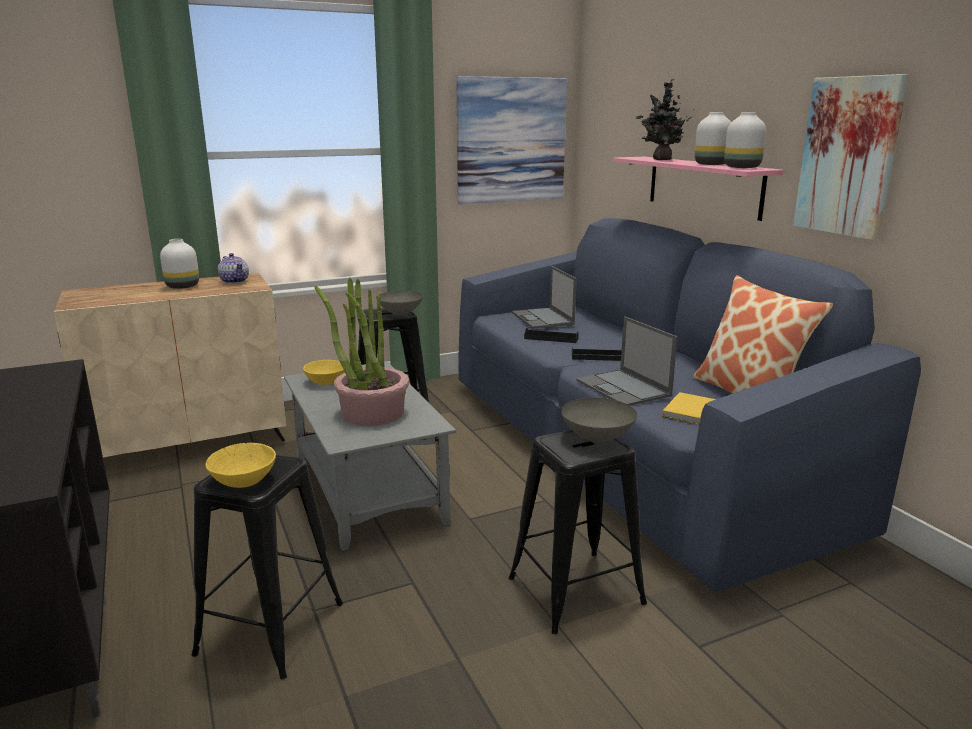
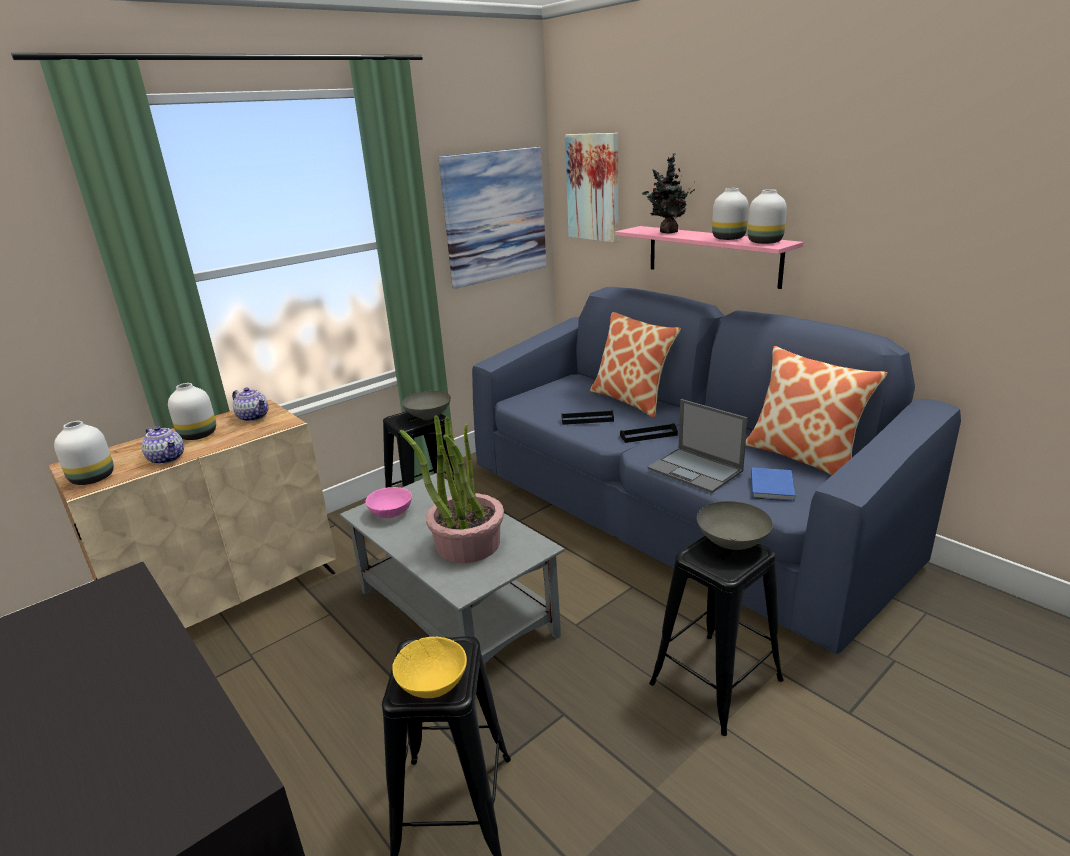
camera: 15 degrees left, 5 degrees up
(83, 300) = (92, 478): none -> white vase
(146, 296) = (167, 458): none -> teapot
(325, 382) = (390, 513): yellow bowl -> pink bowl
(543, 318) = (562, 396): laptop -> none
(609, 330) = (632, 400): none -> pillow
(692, 411) = (772, 486): yellow book -> blue book
(848, 156) = (874, 231): picture -> picture (593, 187)

